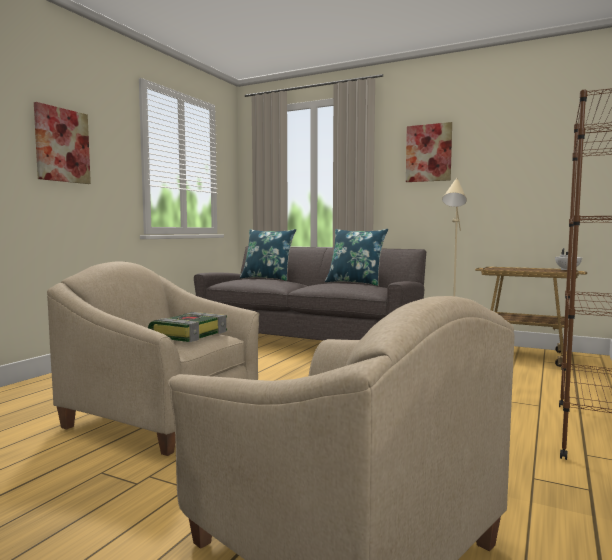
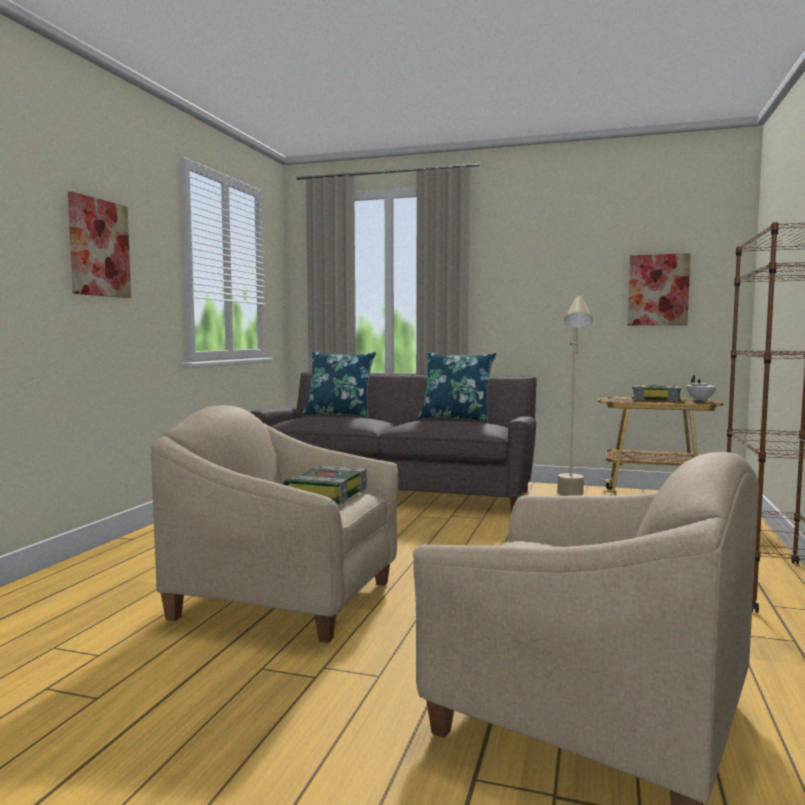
camera: 10 degrees left, 0 degrees up
(428, 153) = (535, 260): picture -> picture (658, 290)
(528, 268) = (656, 399): none -> book

